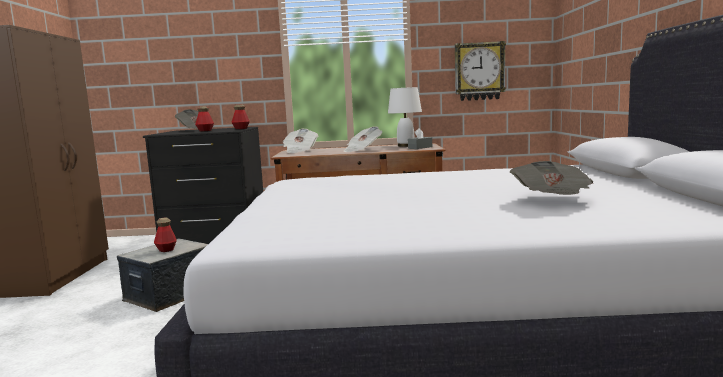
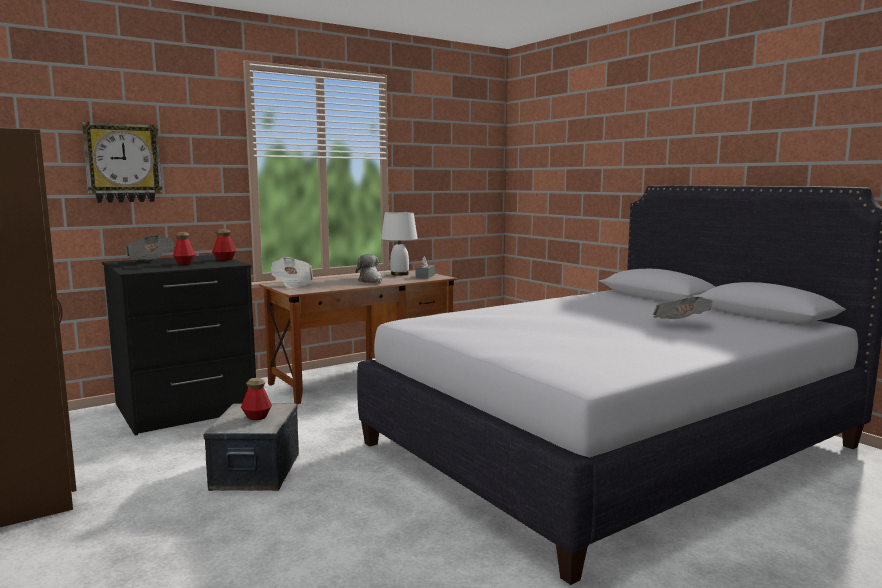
camera: 35 degrees left, 0 degrees up
(362, 150) = (371, 281): newspaper -> plush toy
(479, 71) = (447, 195): wall clock -> wall clock (123, 163)

